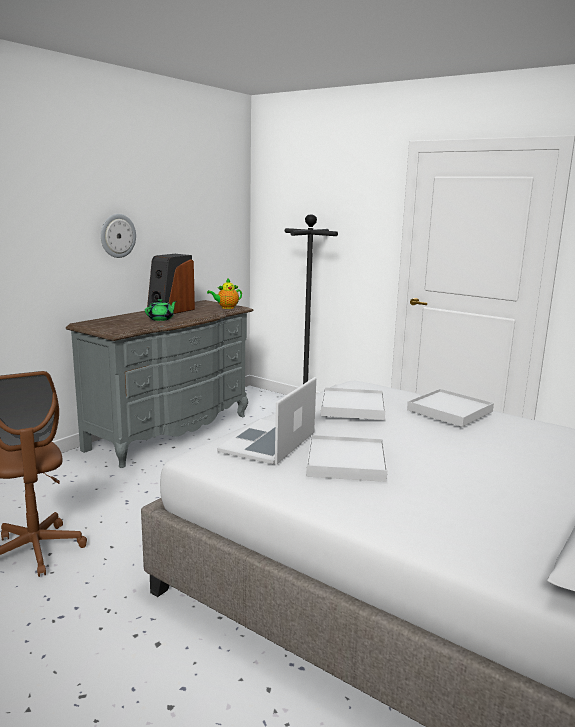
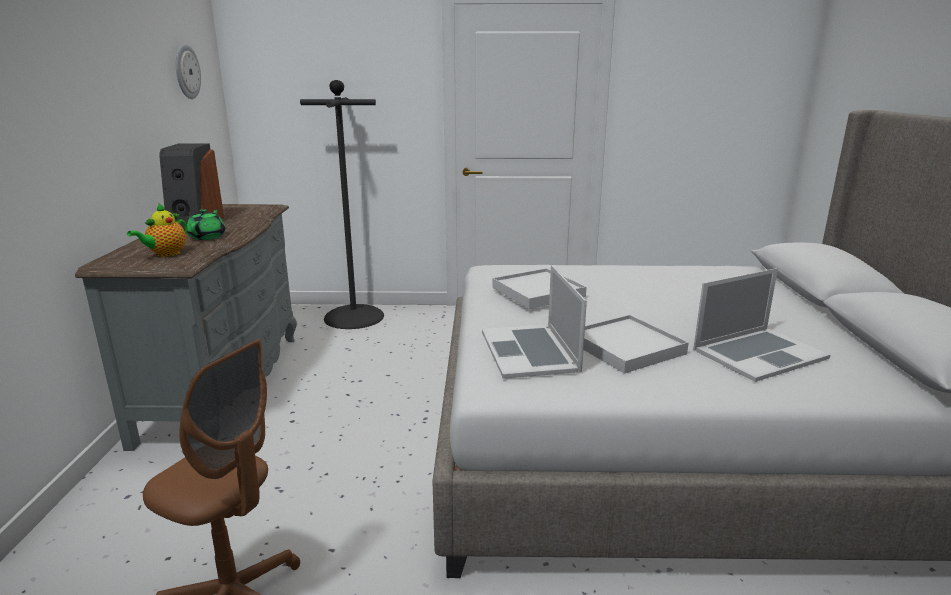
camera: 35 degrees left, 5 degrees up
(117, 235) = (102, 123): wall clock -> wall clock (186, 72)
(226, 307) = (259, 209): teapot -> teapot (166, 254)
(449, 411) = (614, 274): white tray -> none
(454, 502) = (759, 353): none -> laptop

